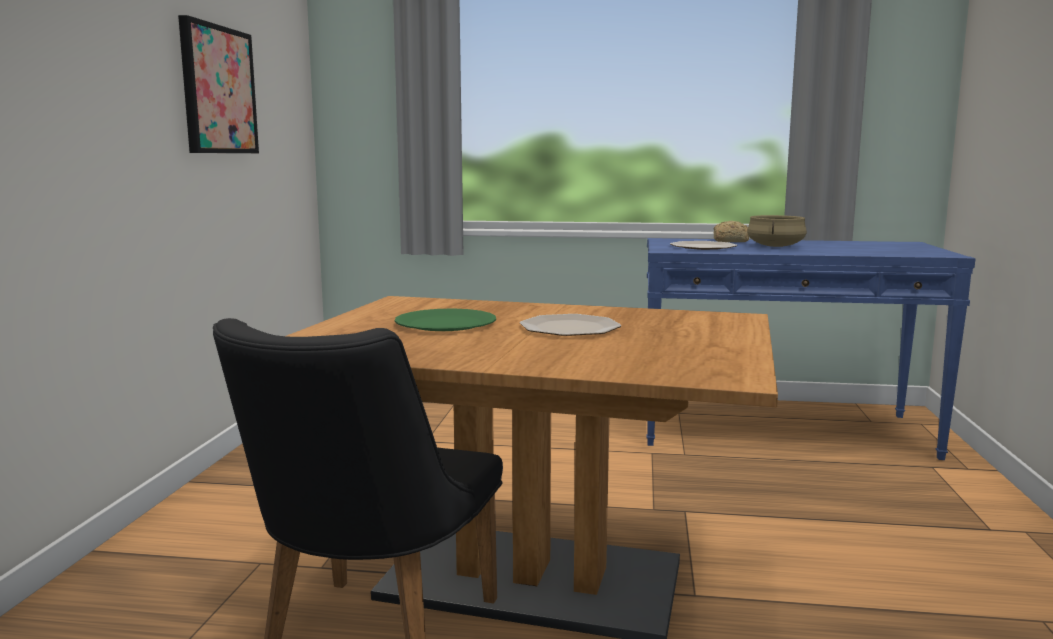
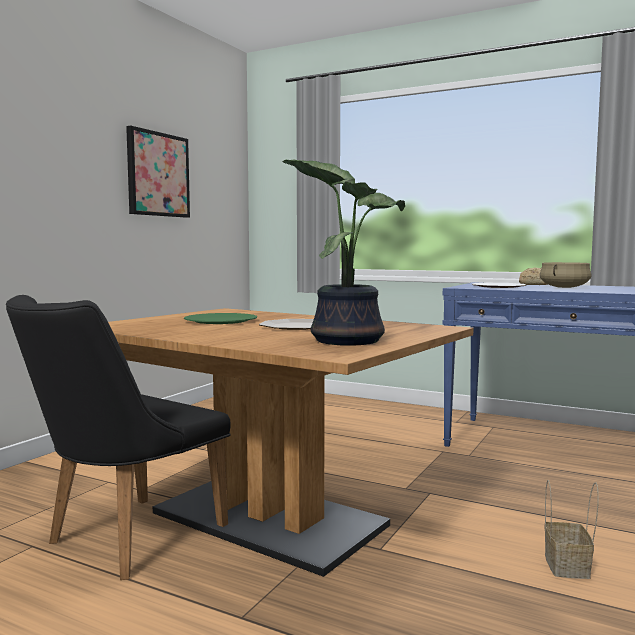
camera: 20 degrees right, 5 degrees down
(685, 349) = (346, 340): none -> potted plant
(895, 578) = (568, 567): none -> basket

